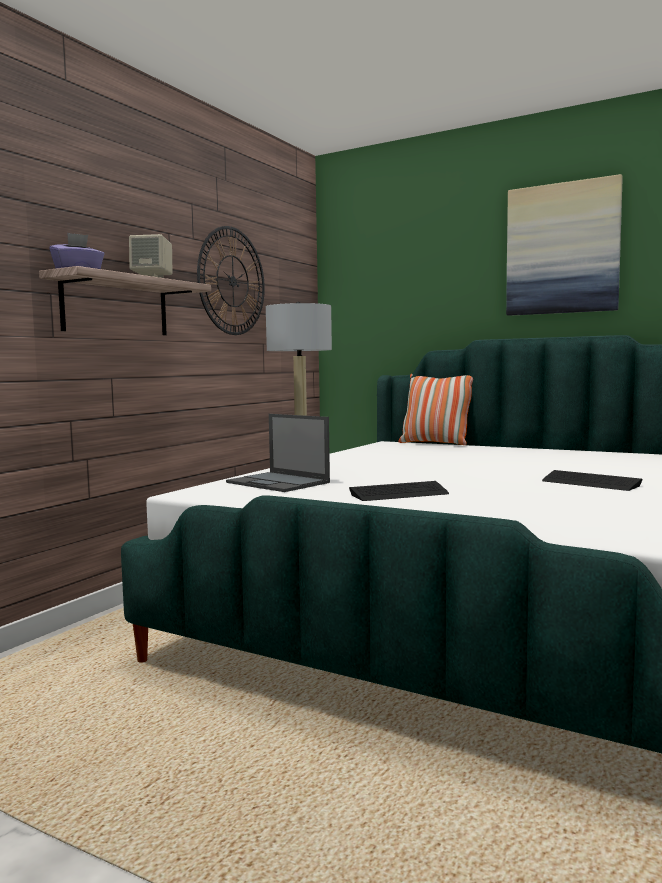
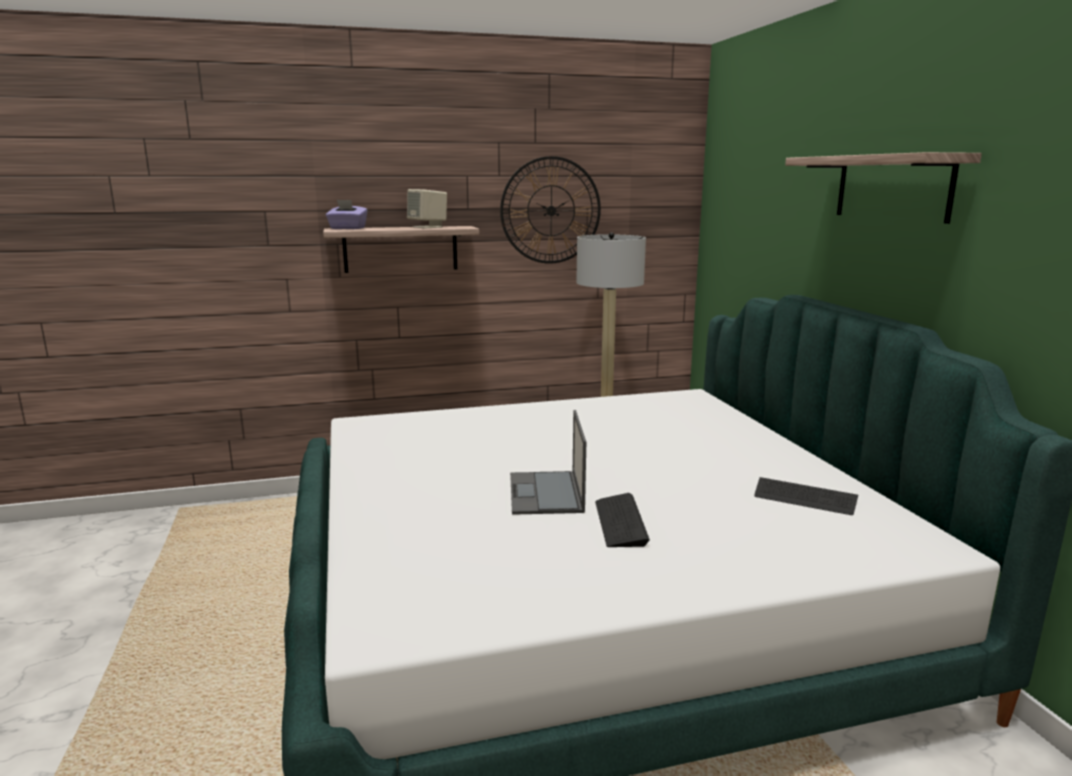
camera: 45 degrees right, 10 degrees up
(279, 482) = (431, 428): laptop -> laptop (546, 493)
(399, 494) = (445, 473): keyboard -> keyboard (804, 498)
(435, 443) = (730, 408): pillow -> none
(562, 249) = (892, 187): picture -> shelf

